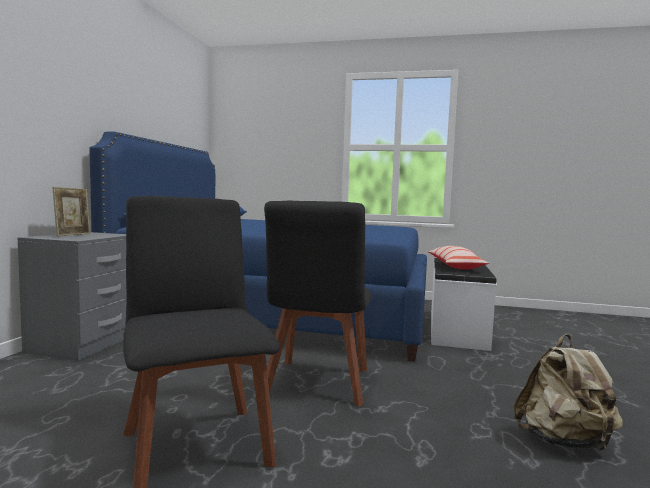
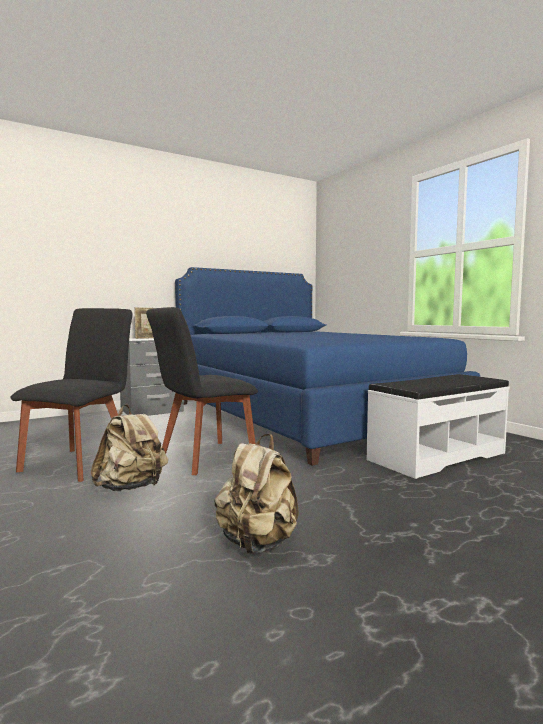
camera: 45 degrees right, 0 degrees up
(348, 445) = (132, 488): none -> beige backpack
(455, 266) = (428, 381): pillow -> none

